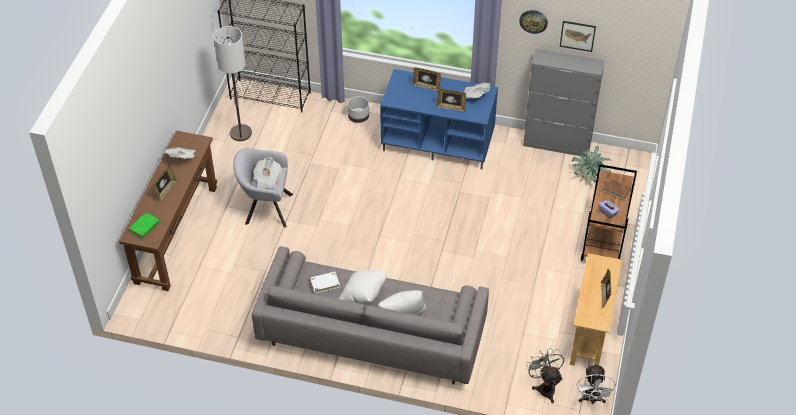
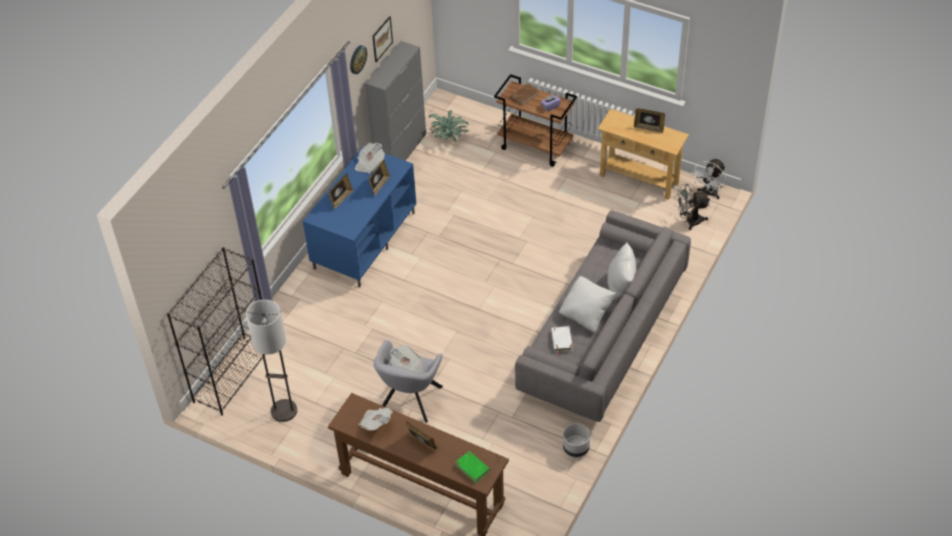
camera: 75 degrees left, 0 degrees up
(358, 117) = (301, 300): grey planter -> grey planter (576, 448)
(592, 400) = (709, 193): white fan -> white fan turned 105 degrees clockwise

